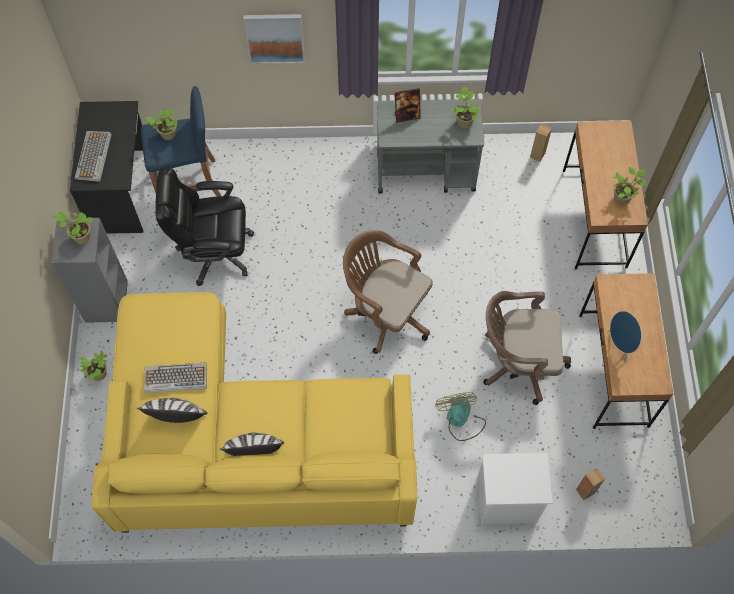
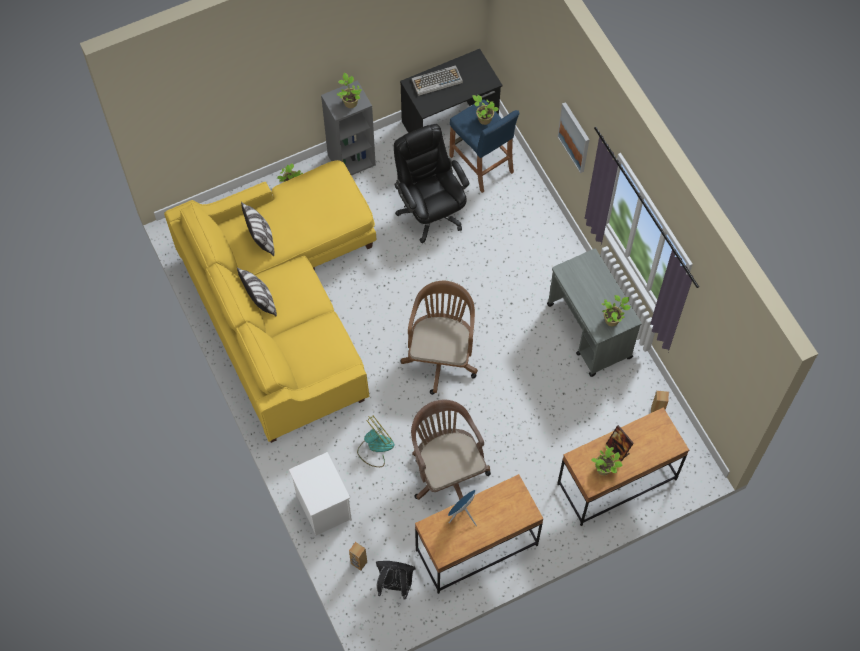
camera: 65 degrees right, 0 degrees up
(175, 378) = (290, 223): keyboard -> none
(407, 115) = (593, 275): picture frame -> picture frame (618, 449)
(623, 465) = (395, 585): none -> black backpack

